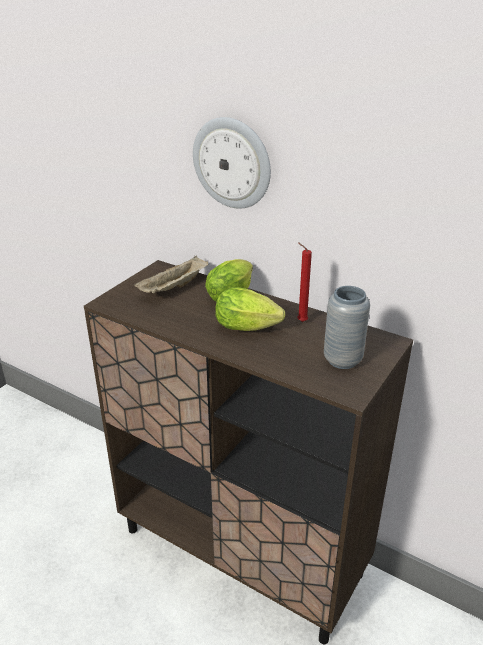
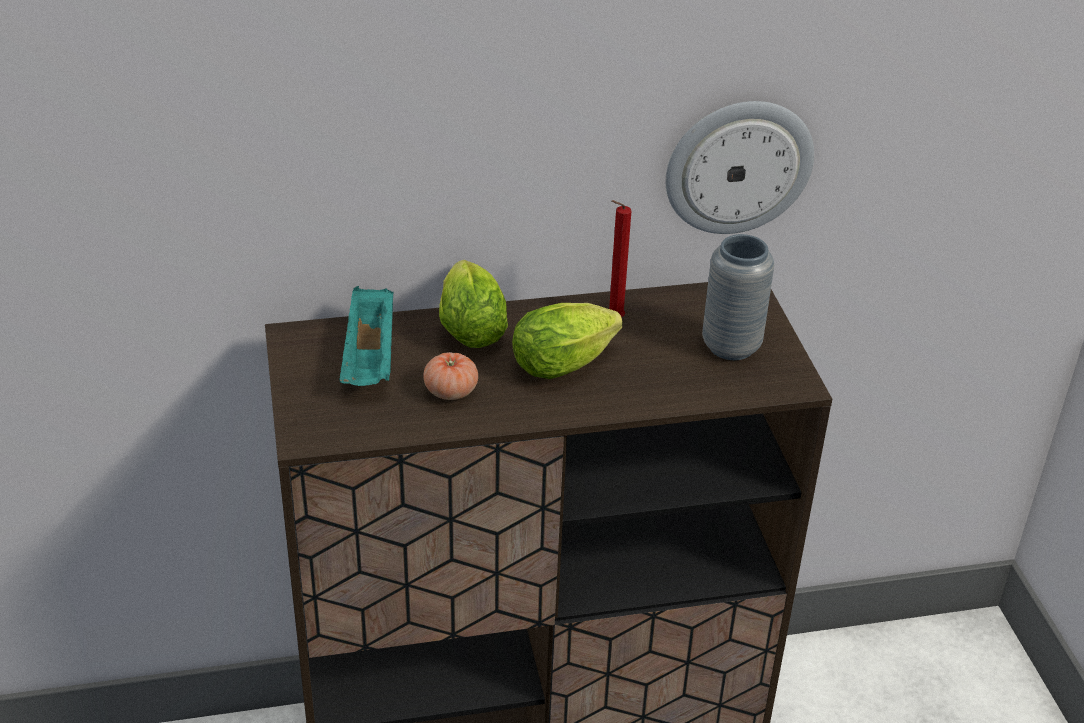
camera: 45 degrees left, 5 degrees up
(173, 288) = (370, 359): beige tray -> turquoise tray
(184, 314) = (451, 391): none -> tomato
(232, 163) = (425, 106): wall clock -> wall clock (738, 166)

